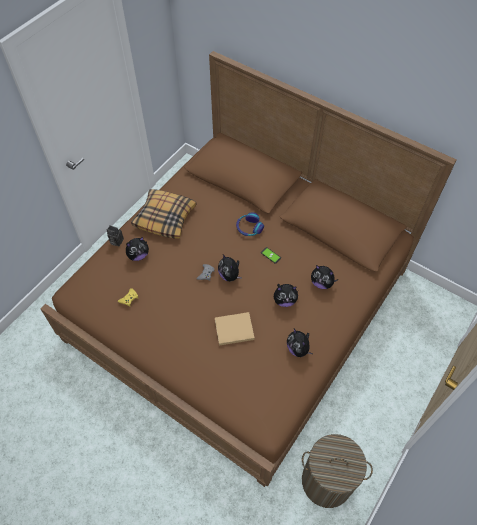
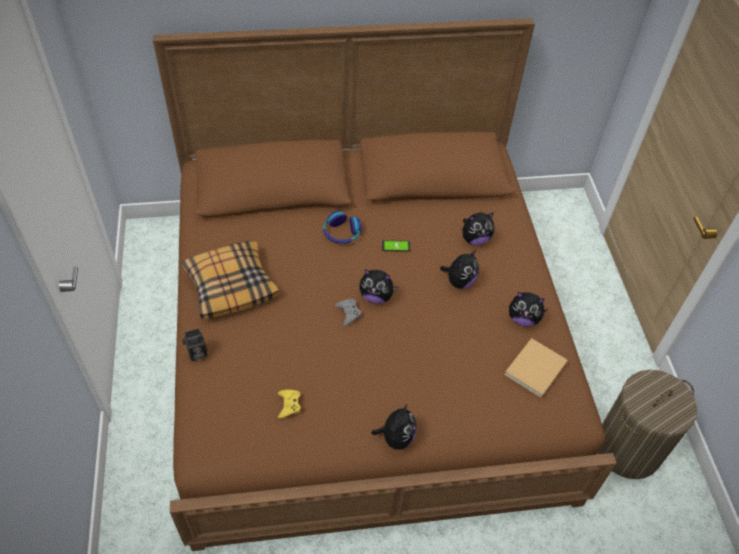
camera: 45 degrees left, 5 degrees down
(138, 255) = (245, 349): plush toy -> plush toy (396, 437)
(233, 329) = (441, 349): beige book -> beige book (534, 370)

